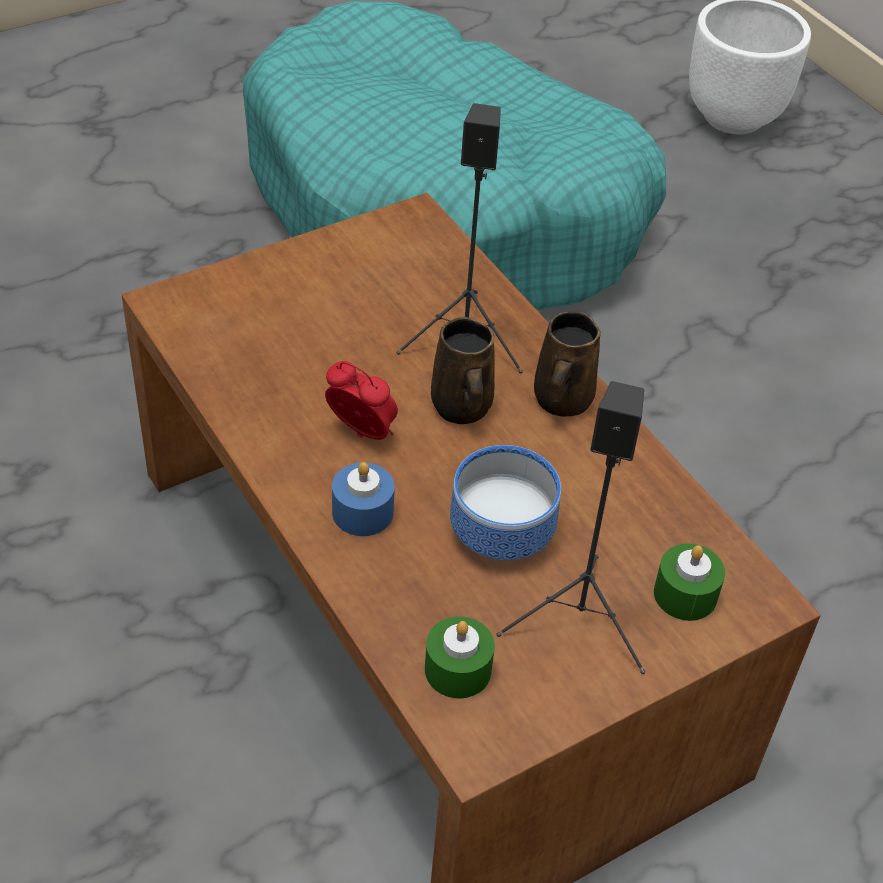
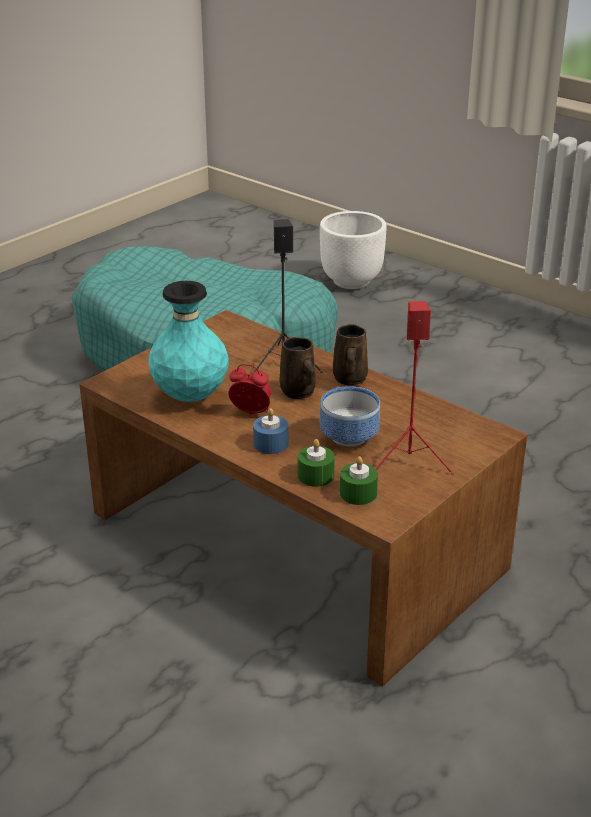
camera: 15 degrees left, 15 degrees down
(281, 371) = (190, 397): none -> turquoise vase
(581, 620) = (410, 461): black speaker -> red speaker
(685, 594) = (456, 440): green candle -> green candle (315, 475)

